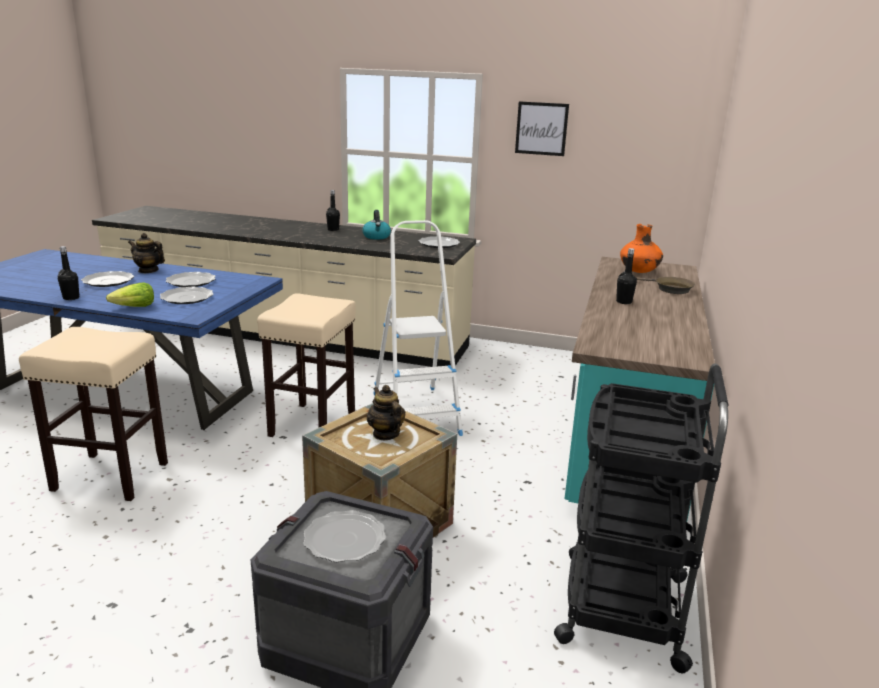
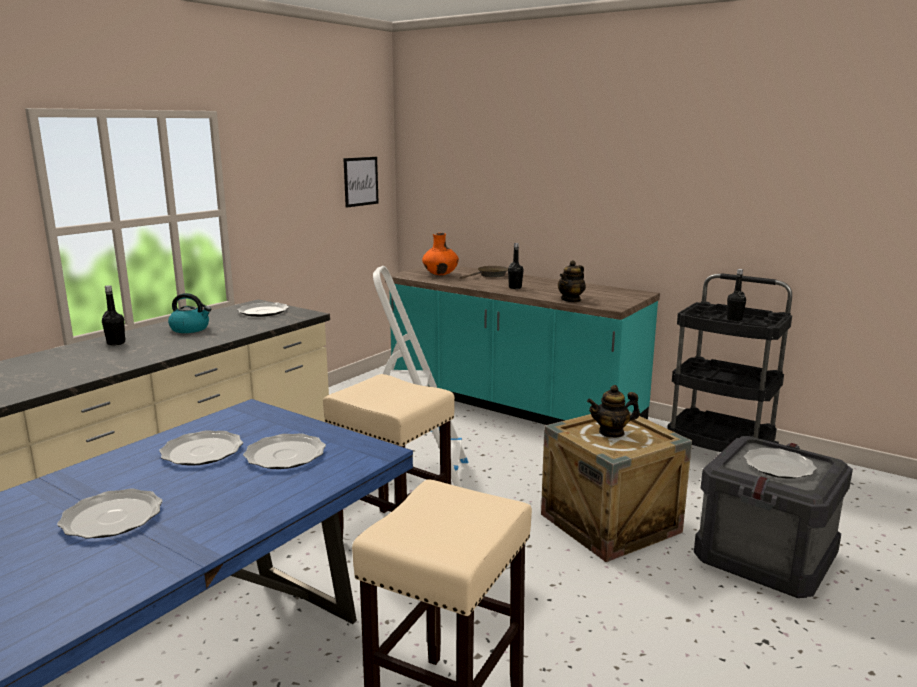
camera: 70 degrees left, 5 degrees down
(71, 298) = (187, 548): black bottle -> black bottle (734, 319)
(134, 307) = (299, 491): lettuce -> none
(148, 270) = (86, 484): teapot -> teapot (571, 300)
(541, 128) = (278, 167): picture -> picture (360, 181)

